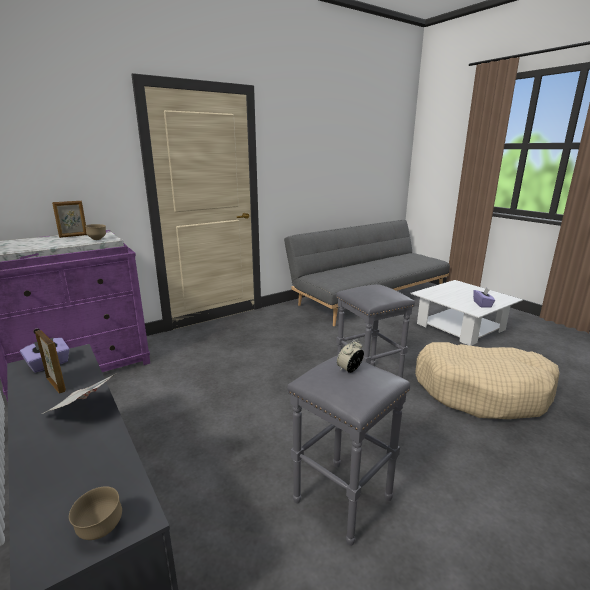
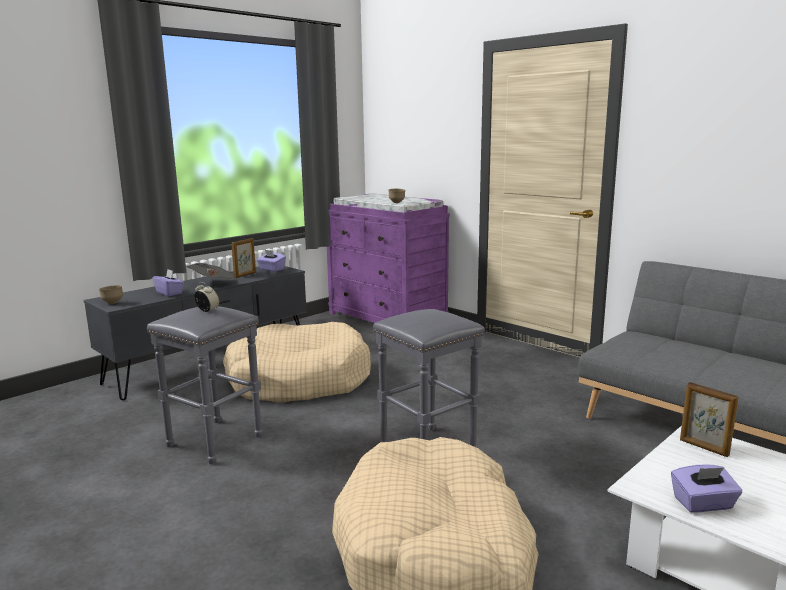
camera: 80 degrees right, 5 degrees down
(73, 236) = (408, 199): picture frame -> picture frame (703, 448)
(93, 454) = (169, 293): none -> purple tissue box
(213, 435) = (299, 380): none -> beige dog bed

